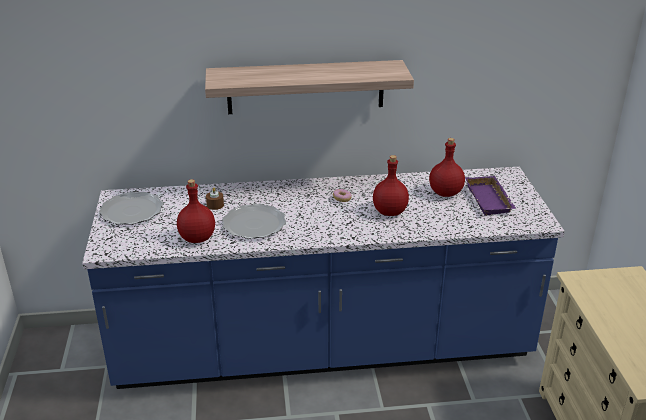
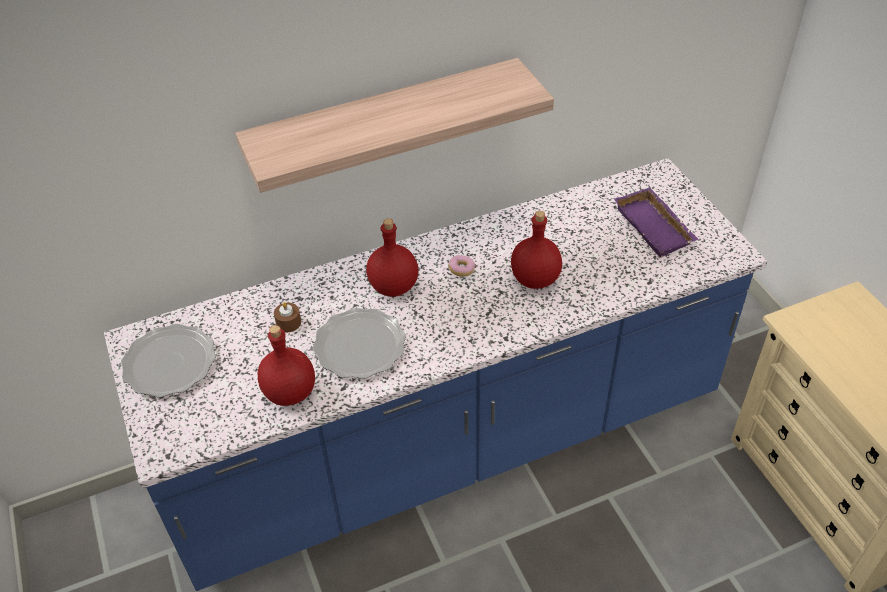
camera: 15 degrees left, 15 degrees up
(446, 193) = (595, 227): red bottle -> red bottle (394, 286)

